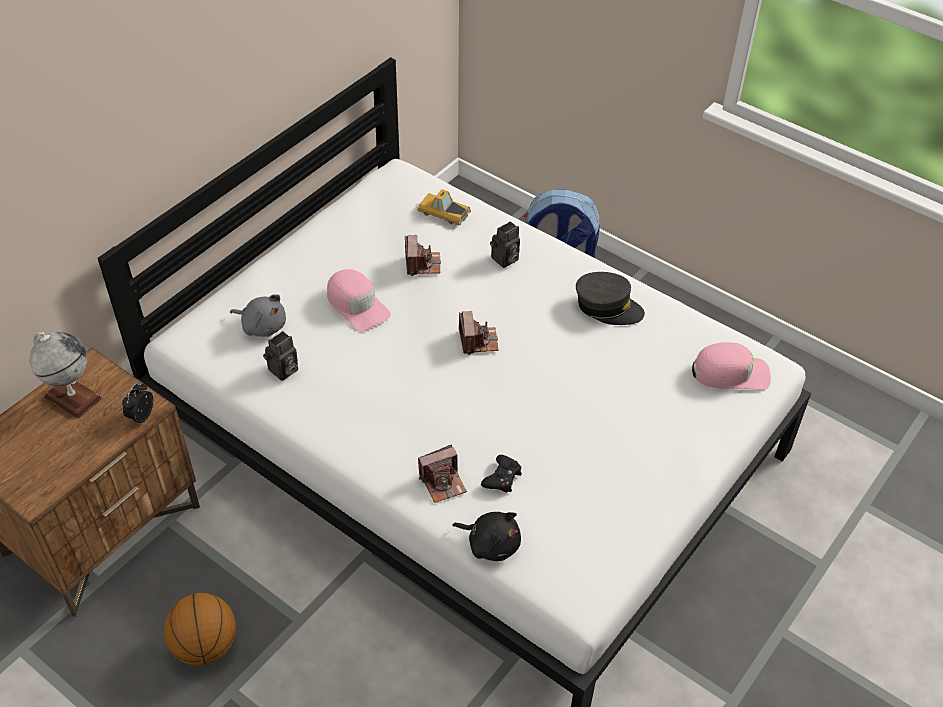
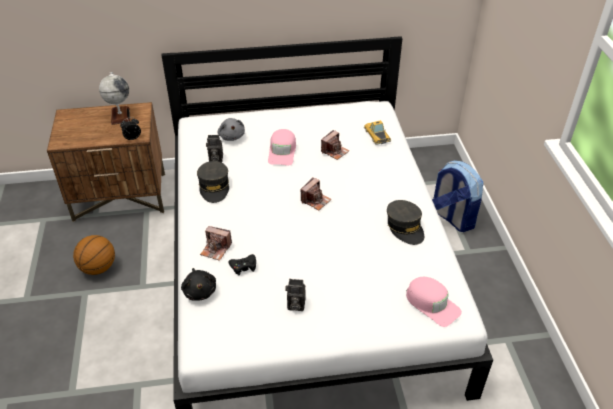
camera: 45 degrees right, 5 degrees down
(333, 408) = (214, 187): none -> grey cap
(505, 260) = (379, 173): camera -> camera (295, 305)

